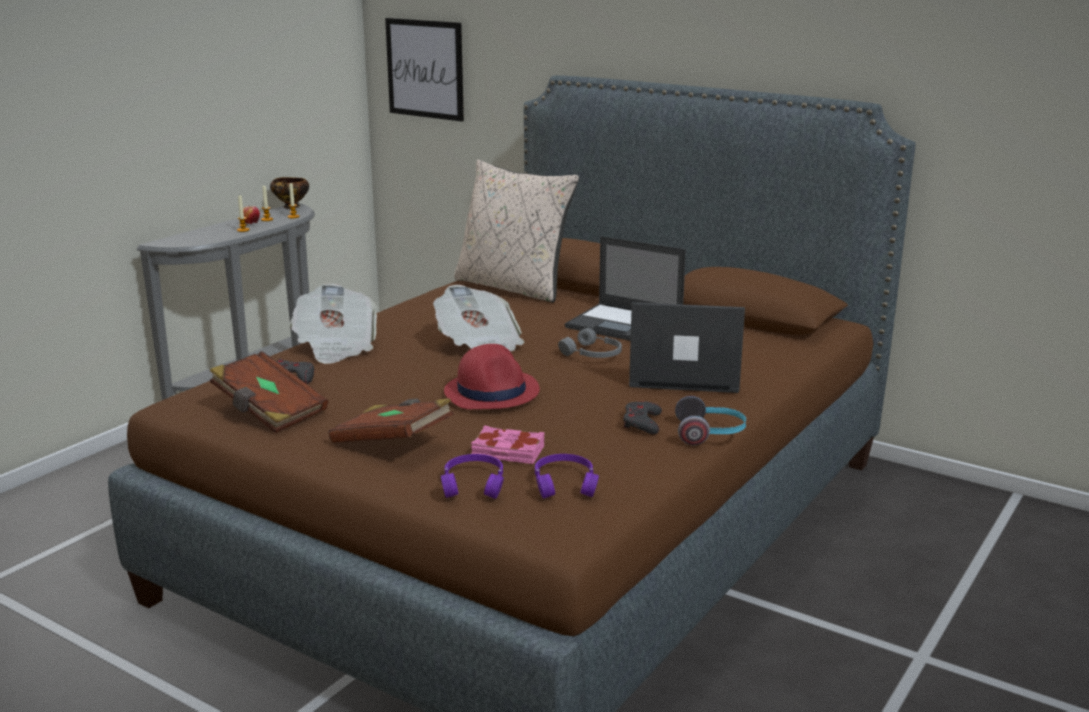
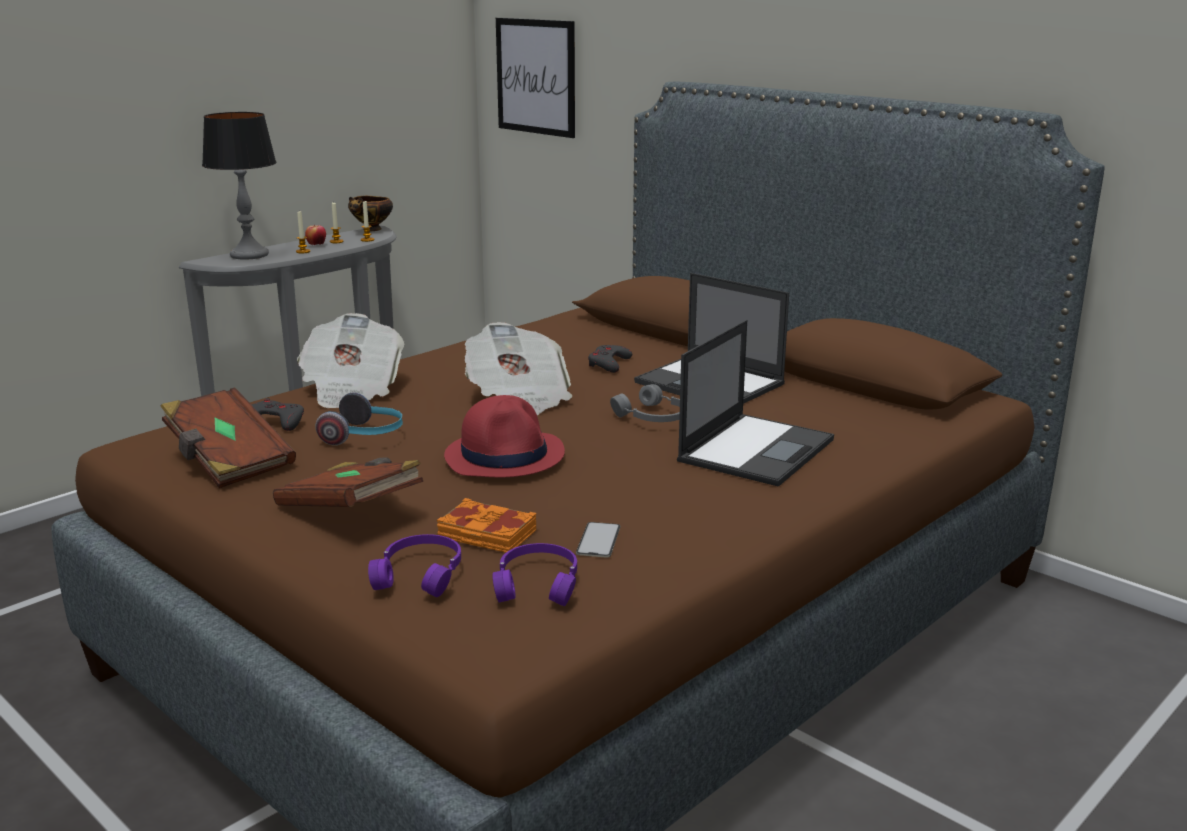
camera: 10 degrees right, 0 degrees up
(197, 235) = (249, 255): none -> table lamp
(508, 452) = (486, 535): pink book -> orange book
(513, 287) = (595, 332): beige pillow -> none
(594, 449) = (598, 540): none -> phone
(642, 423) = (676, 509): grey game controller -> grey game controller (609, 364)
(683, 374) = (757, 449): laptop -> laptop turned 105 degrees clockwise
(710, 434) = (760, 532): headphones -> headphones (365, 436)

